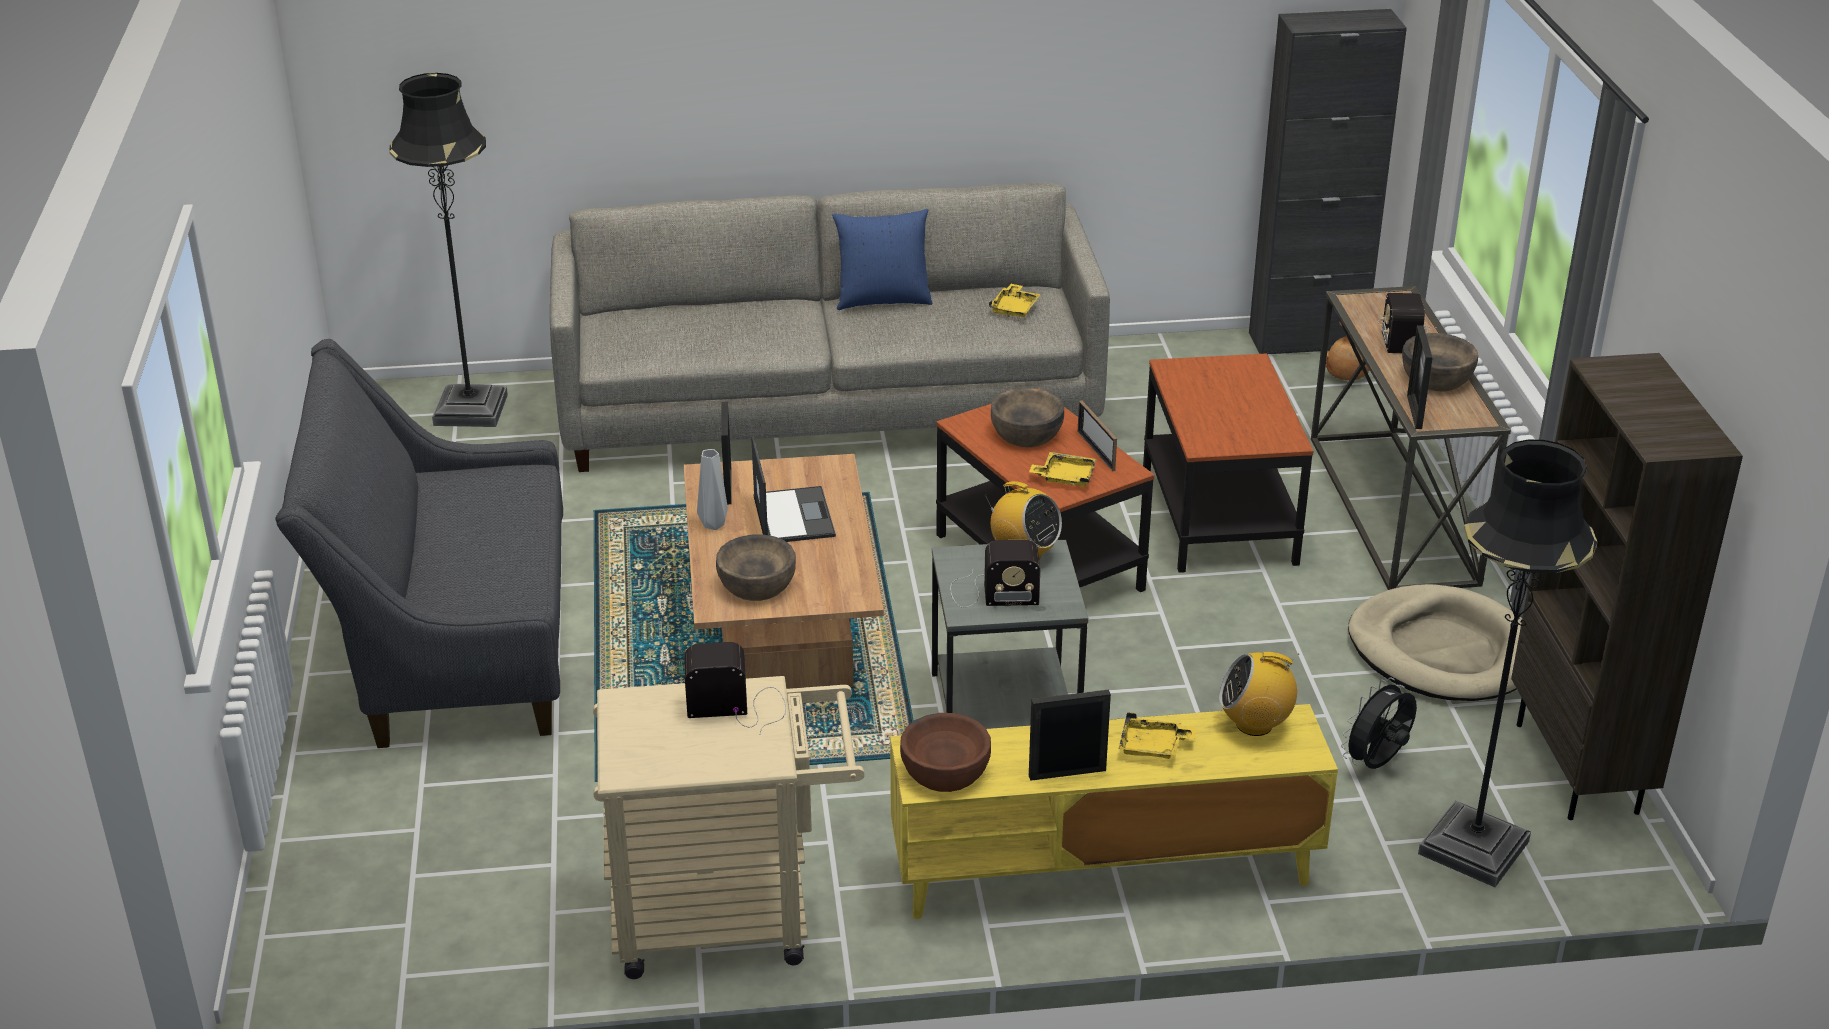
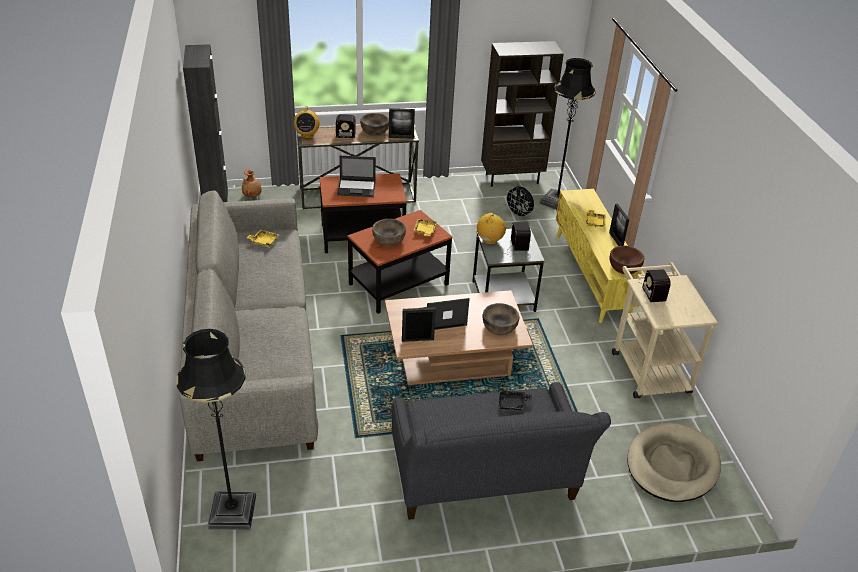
camera: 95 degrees left, 5 degrees up
(511, 569) = (512, 404): none -> black tray
(715, 525) = (452, 342): grey vase -> none
(883, 300) = (244, 284): blue pillow -> none
(1096, 451) = (403, 222): picture frame -> none
(1228, 396) = (357, 188): none -> laptop
(1255, 724) = (575, 201): radio -> radio (307, 135)
(1443, 651) = (451, 195): beige dog bed -> beige dog bed (672, 465)

